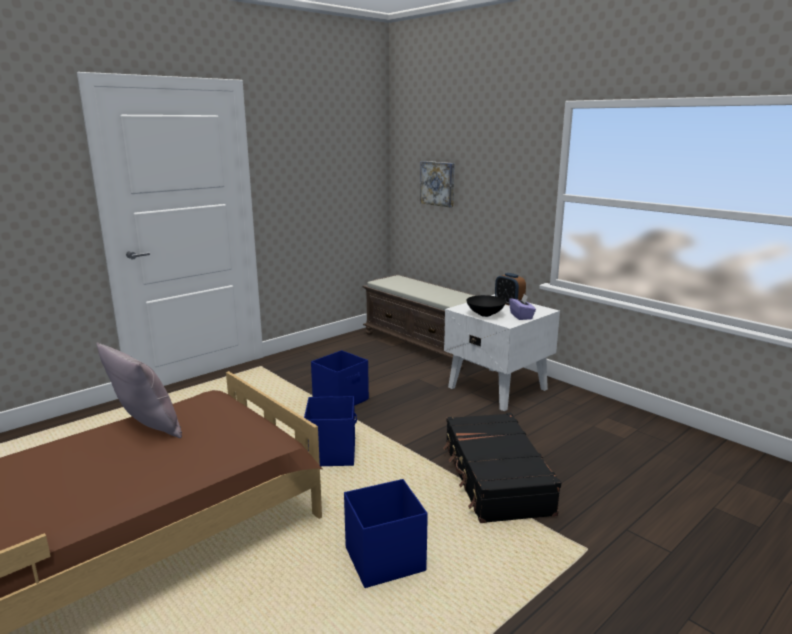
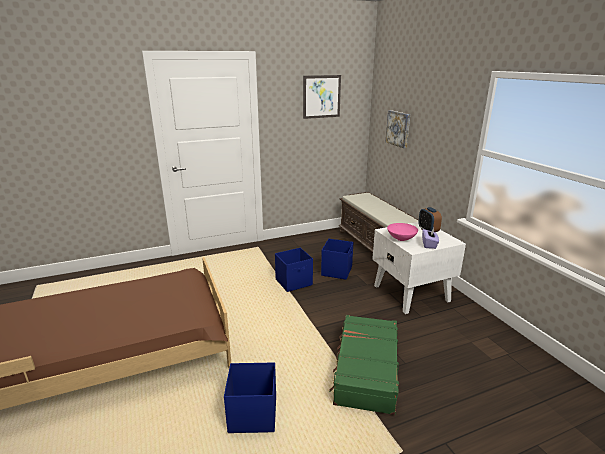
camera: 20 degrees right, 5 degrees up
(147, 427) = (137, 289): purple pillow -> none
(330, 145) = (321, 96): none -> picture
(332, 453) = (265, 322): blue storage box -> blue storage box (337, 271)
(485, 315) = (401, 239): black bowl -> pink bowl
(495, 478) = (365, 370): black suitcase -> green suitcase

